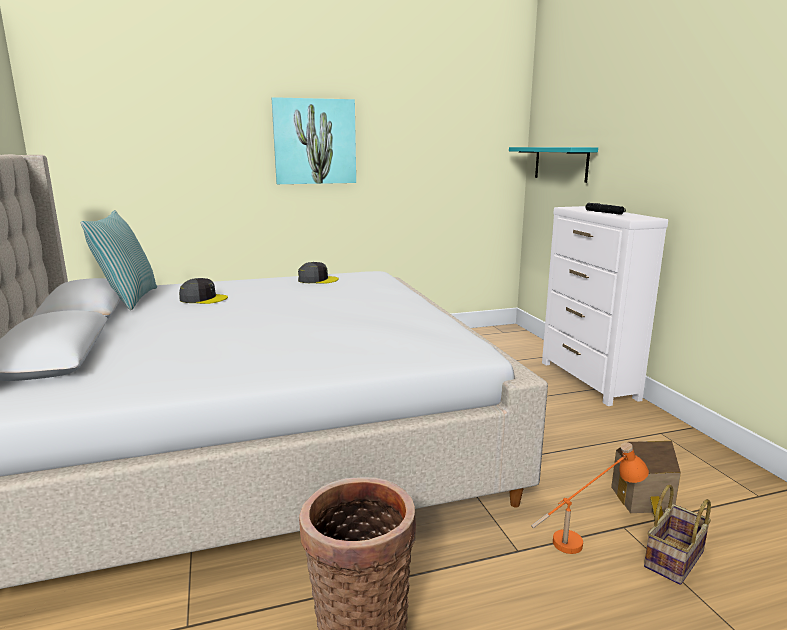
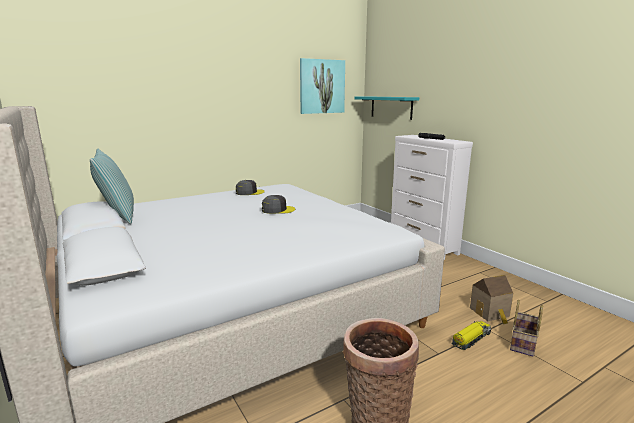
camera: 15 degrees left, 0 degrees up
(203, 299) = (178, 211): grey cap -> grey cap (277, 210)
(315, 141) = (228, 93): picture -> picture (322, 86)
(584, 538) = (471, 339): orange table lamp -> toy truck

